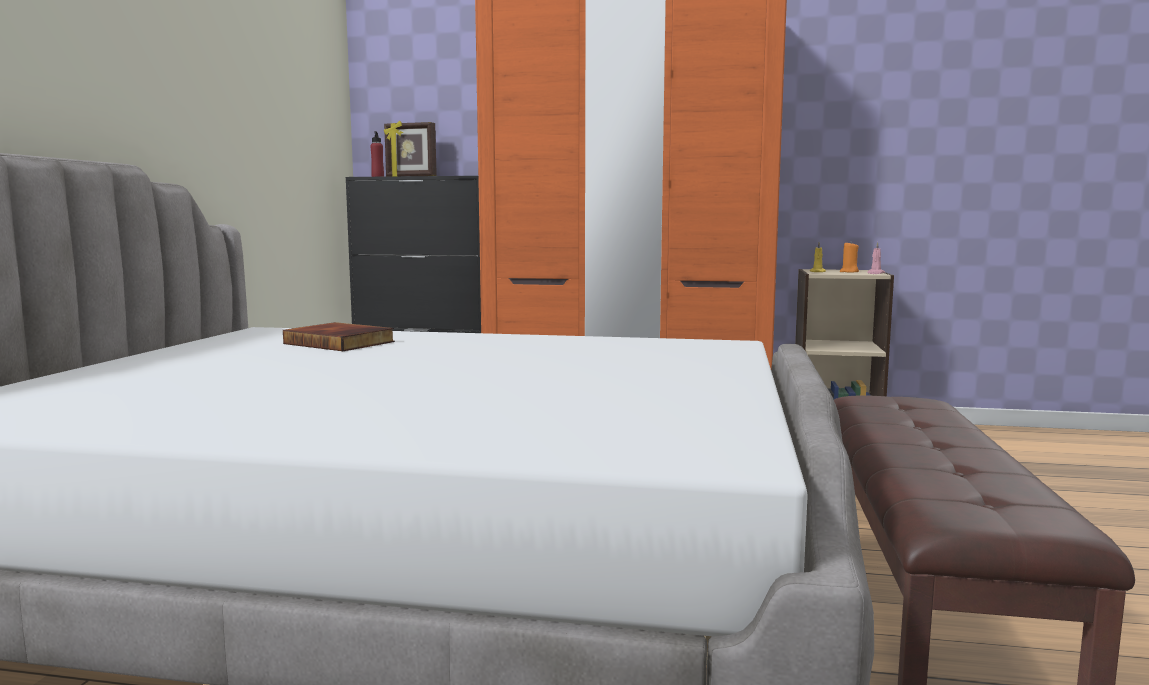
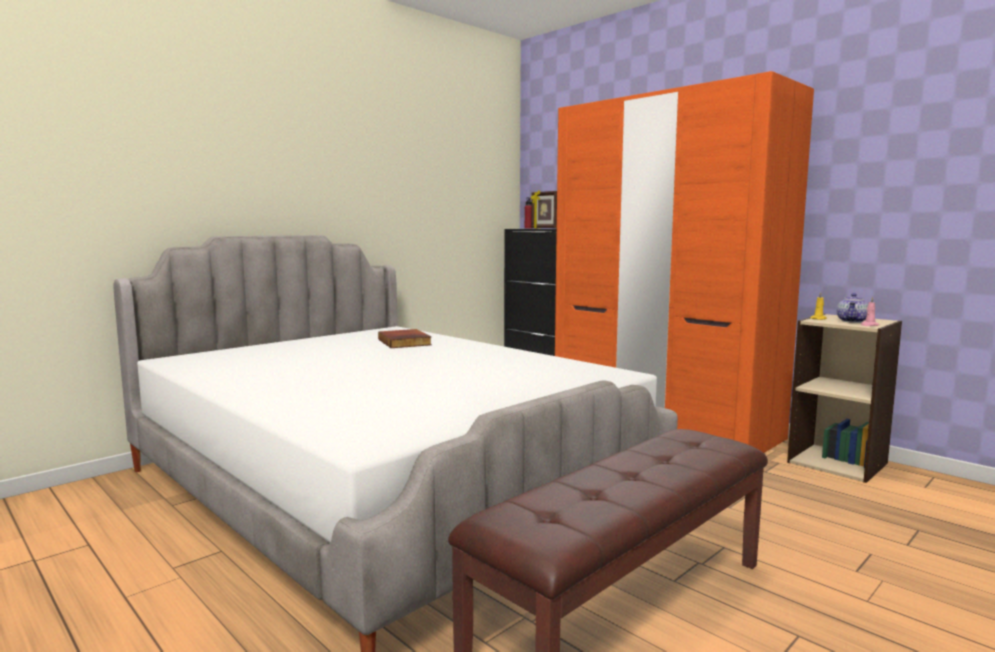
camera: 35 degrees right, 0 degrees up
(849, 272) = (852, 321): orange candle -> teapot

